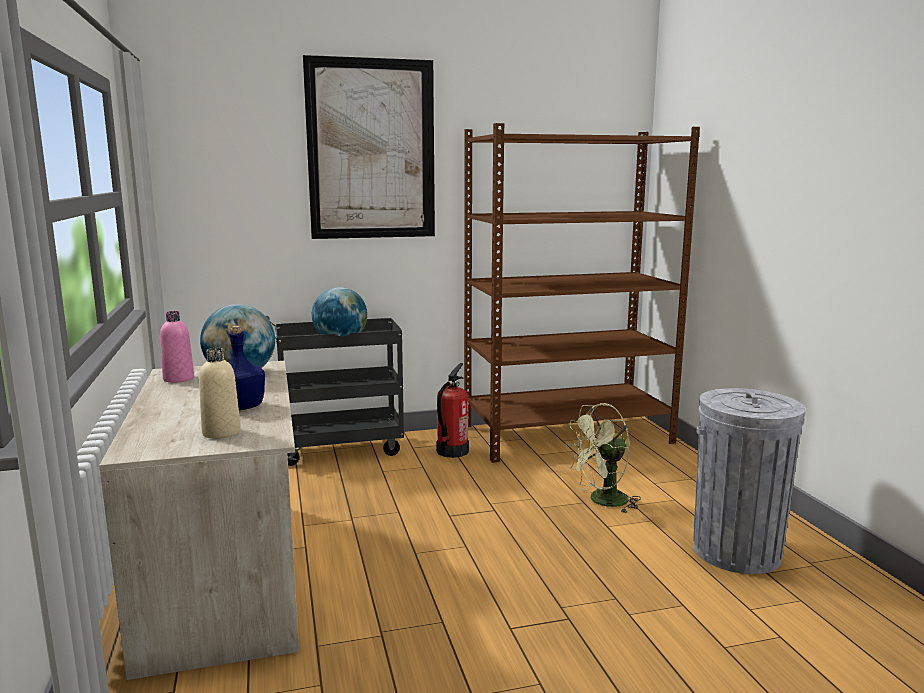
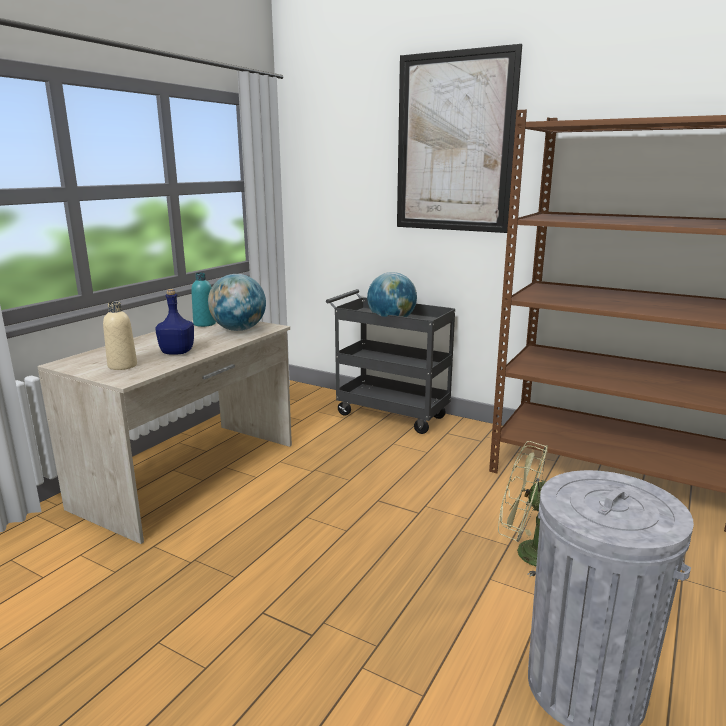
camera: 45 degrees right, 5 degrees up
(178, 379) = (204, 324): pink bottle -> turquoise bottle
(452, 451) = (472, 448): fire extinguisher -> none

